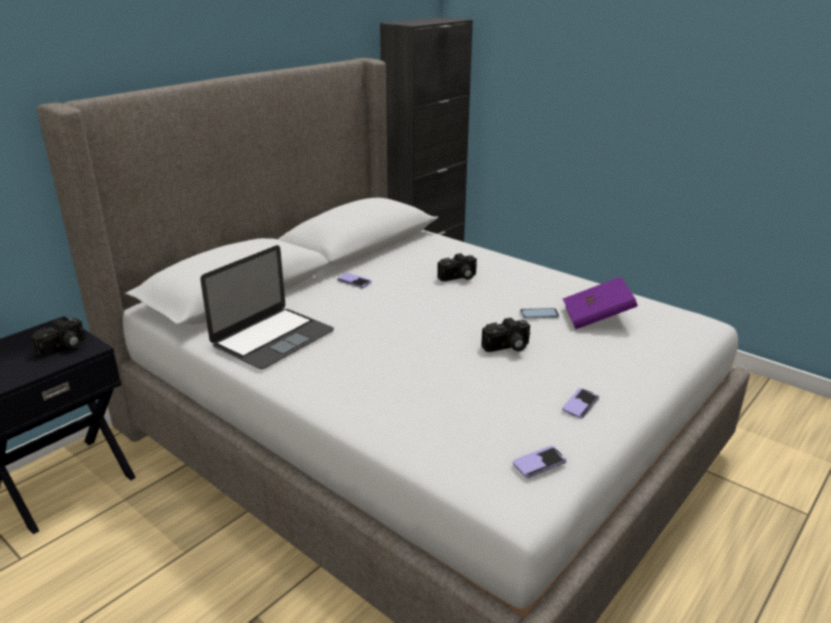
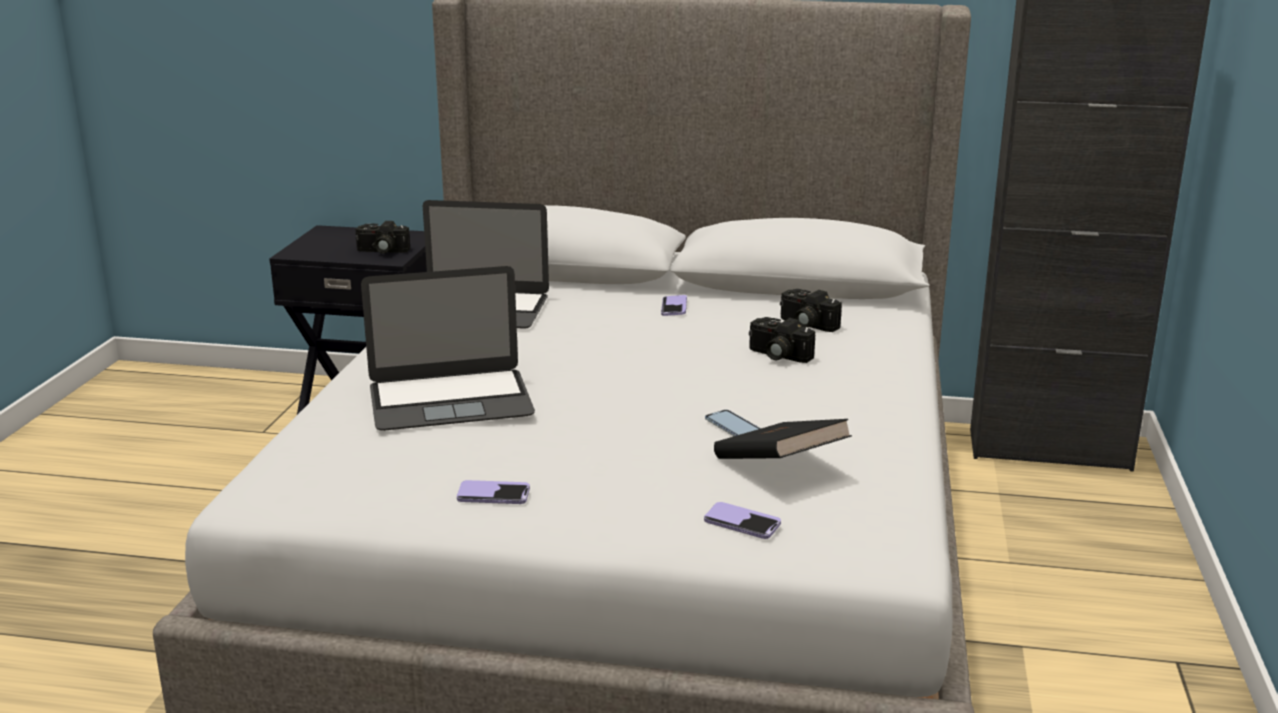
camera: 60 degrees right, 5 degrees down
(434, 383) = (450, 400): none -> laptop
(507, 347) = (599, 424): camera -> camera (805, 325)
(539, 463) = (332, 491): phone -> phone (742, 523)
(596, 318) = (779, 467): purple book -> black book

